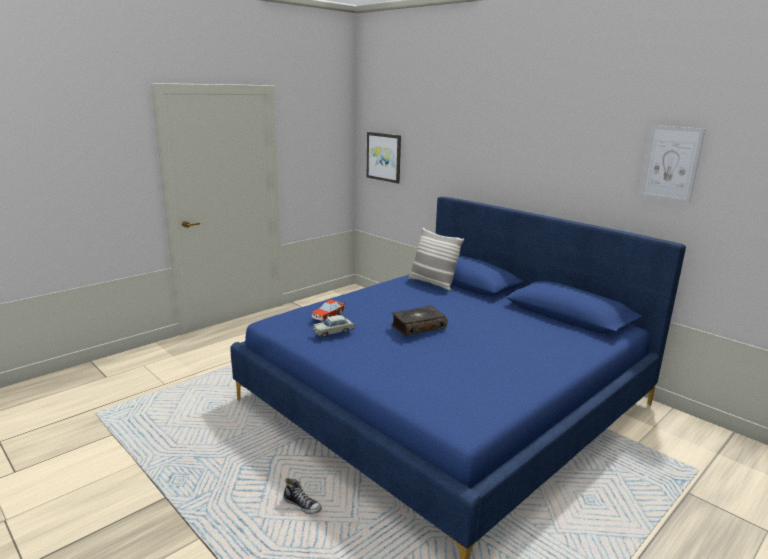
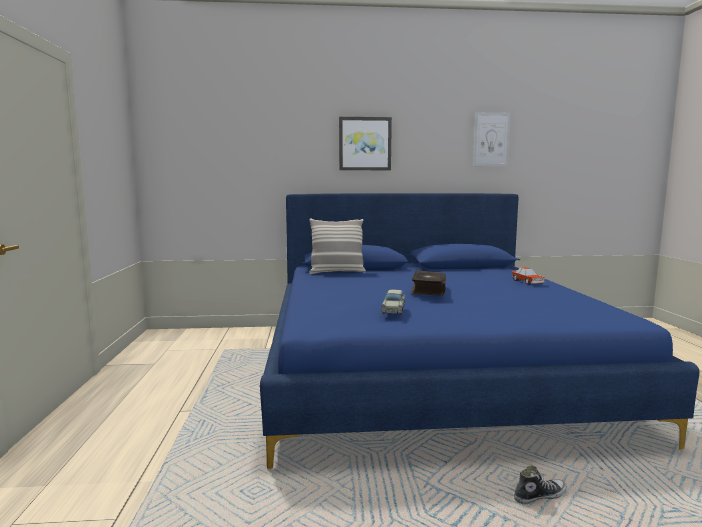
camera: 50 degrees left, 10 degrees down
(328, 316) = (351, 304): toy car -> toy car (527, 282)
(384, 157) = (186, 165): picture -> picture (365, 144)

